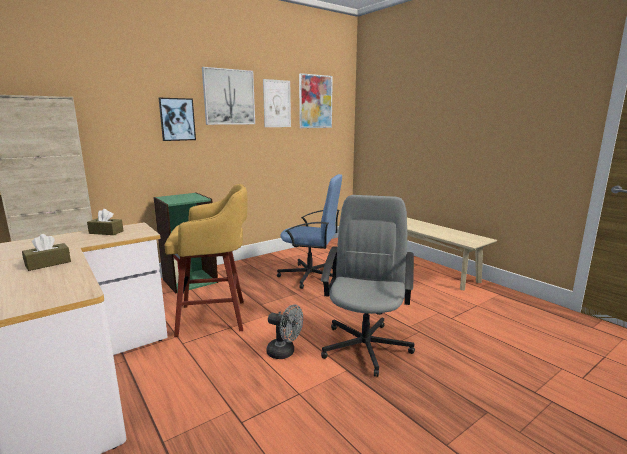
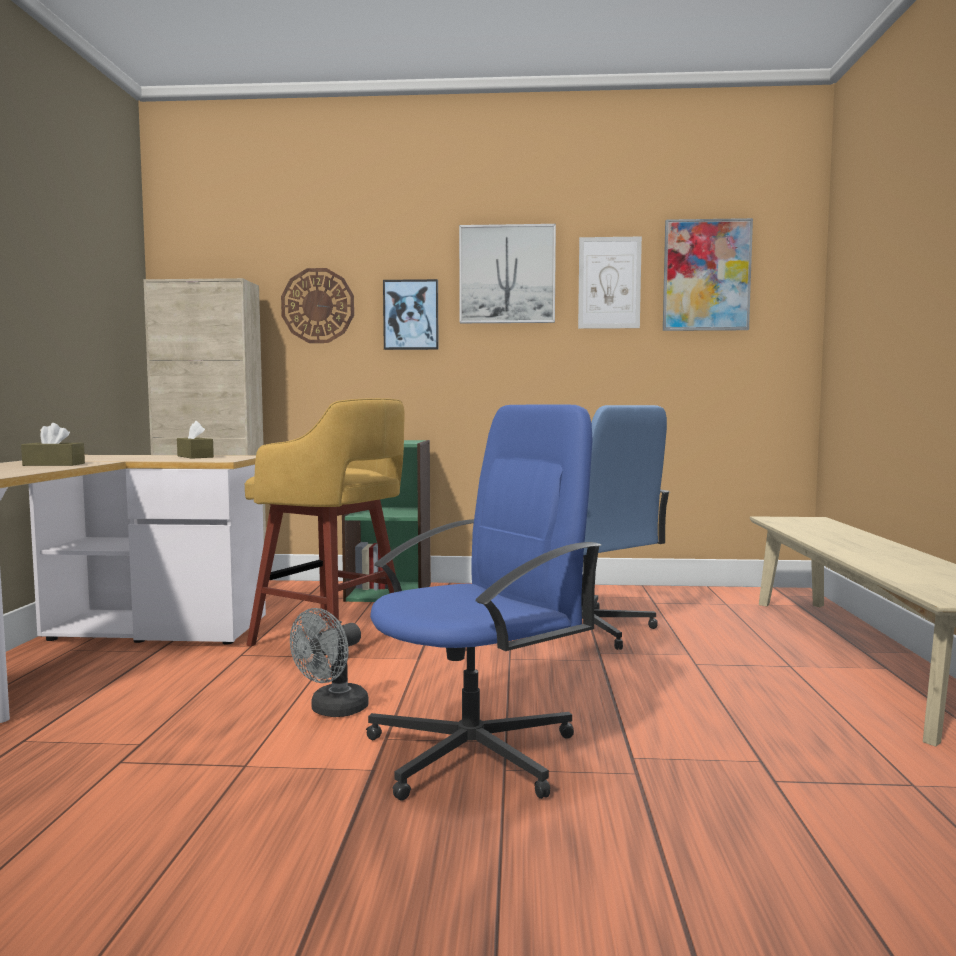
camera: 40 degrees right, 10 degrees down
(114, 112) = (318, 306): none -> wall clock
(285, 353) = (332, 710): grey fan -> grey fan turned 60 degrees clockwise
(366, 346) = (475, 752): grey office chair -> blue office chair

